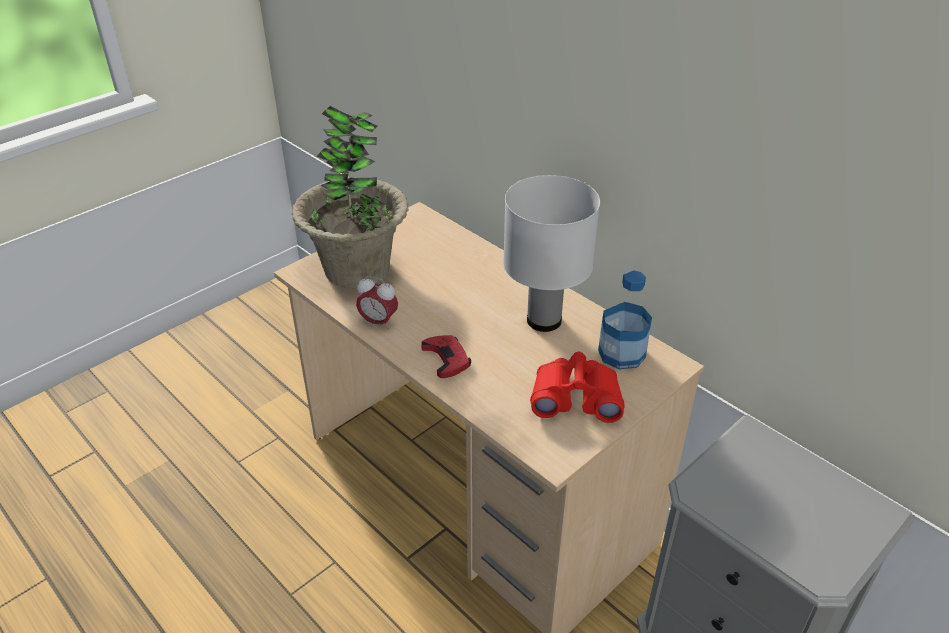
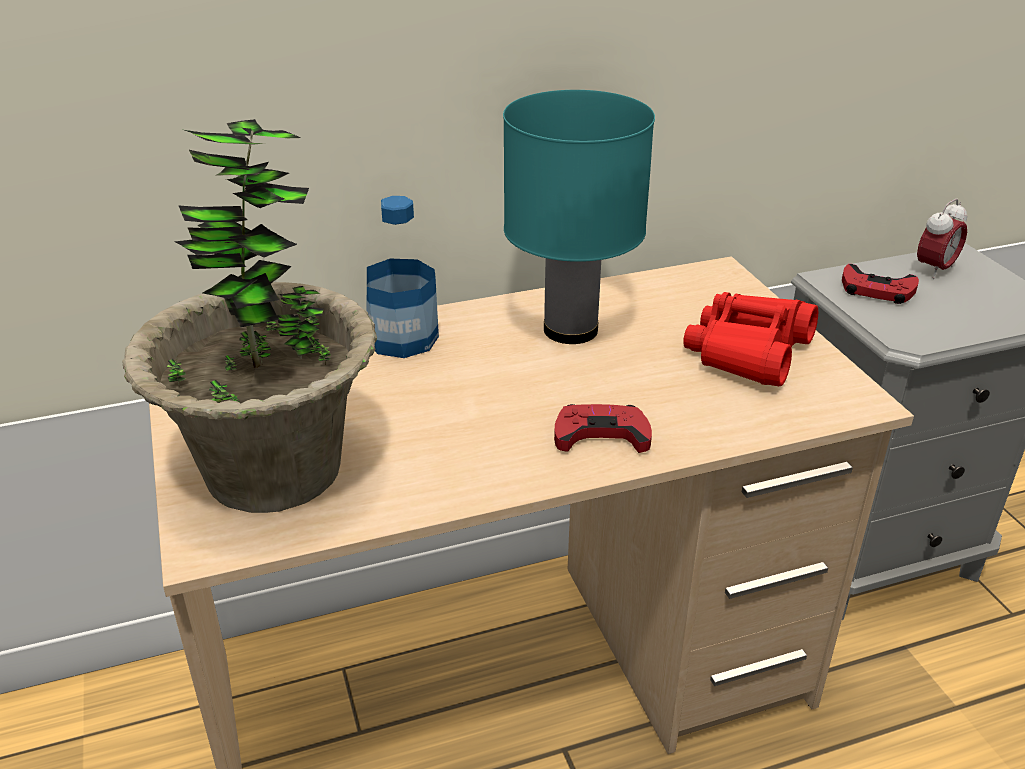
camera: 65 degrees left, 5 degrees down
(378, 322) = (454, 481): alarm clock -> alarm clock (934, 270)
(544, 321) = (572, 330): white table lamp -> turquoise table lamp
(621, 353) = (678, 296): bottle -> bottle (402, 338)
(759, 462) = (877, 290): none -> red game controller

